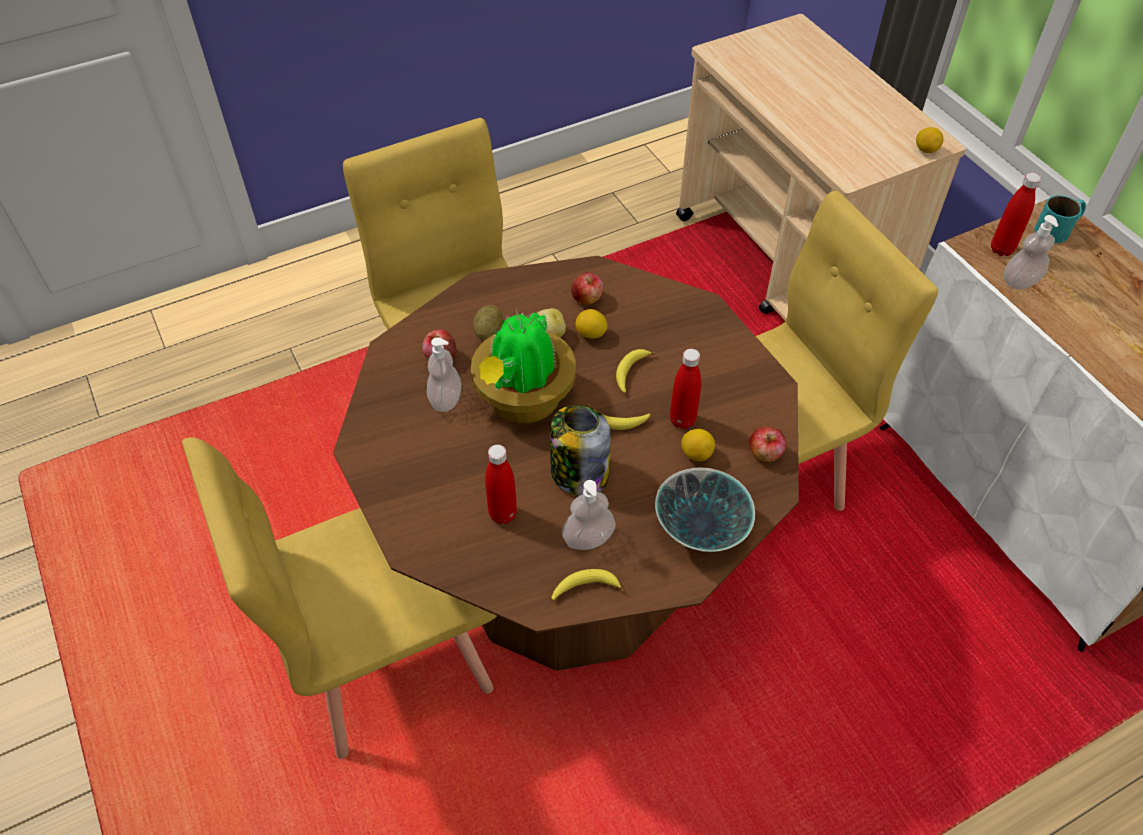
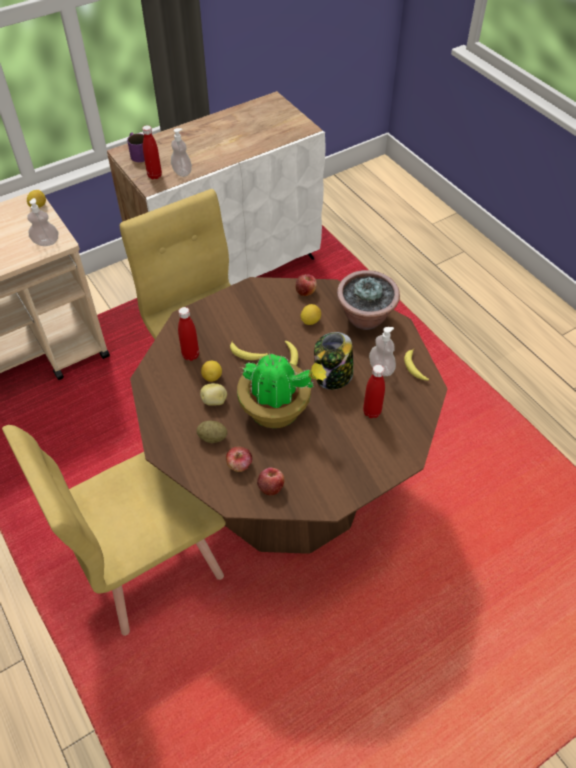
camera: 95 degrees left, 0 degrees up
(388, 658) = (372, 593): yellow chair -> none
(445, 399) = (280, 456): soap dispenser -> soap dispenser (46, 242)
(587, 298) = (176, 381): apple -> apple (271, 487)
(682, 420) = (285, 328): red bottle -> red bottle (190, 355)
(701, 531) = (365, 319): bowl -> potted plant
(1058, 229) = (138, 153): turquoise mug -> purple mug

